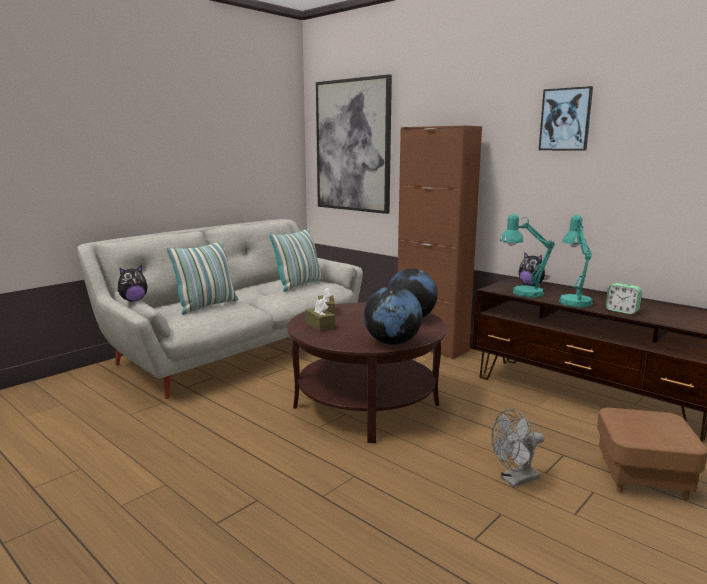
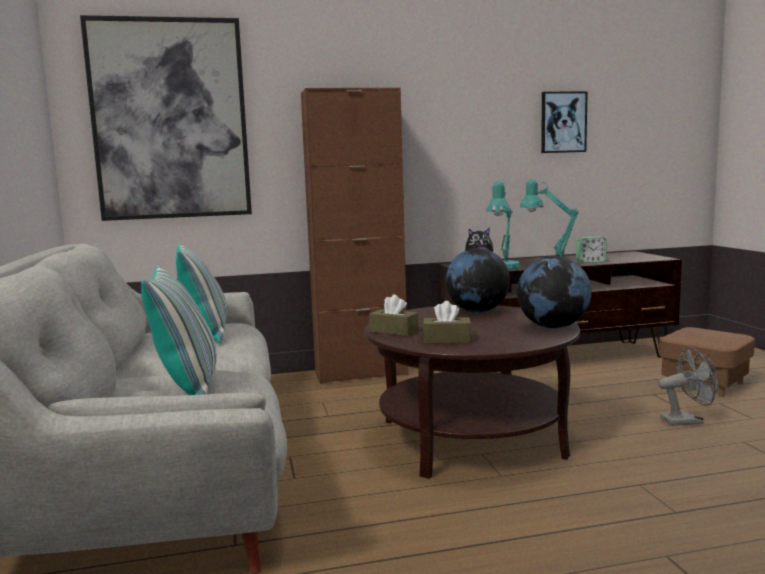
camera: 55 degrees left, 5 degrees down
(133, 300) = (151, 398): plush toy -> none
(515, 480) = (687, 421): grey fan -> grey fan turned 105 degrees counterclockwise
(565, 119) = (478, 88): picture -> picture (563, 122)

